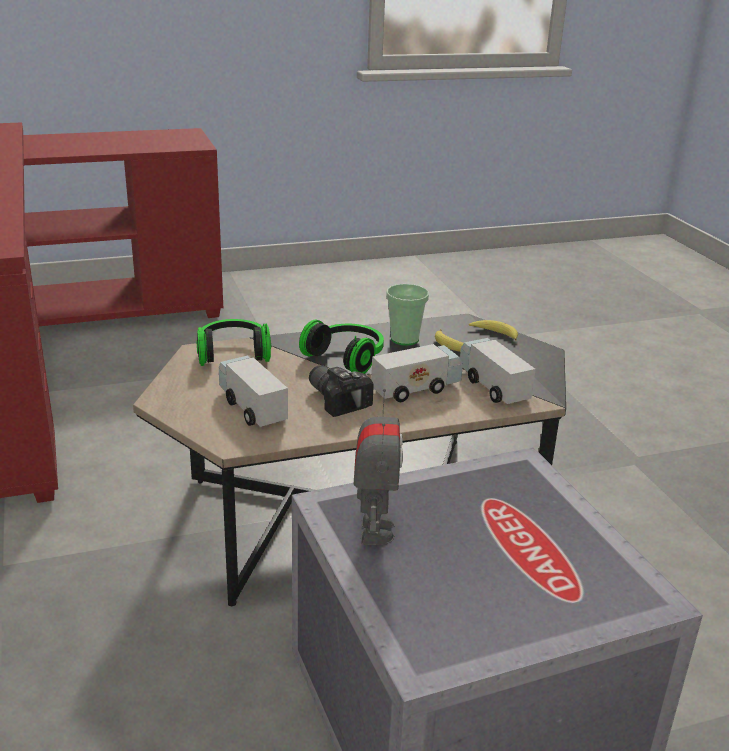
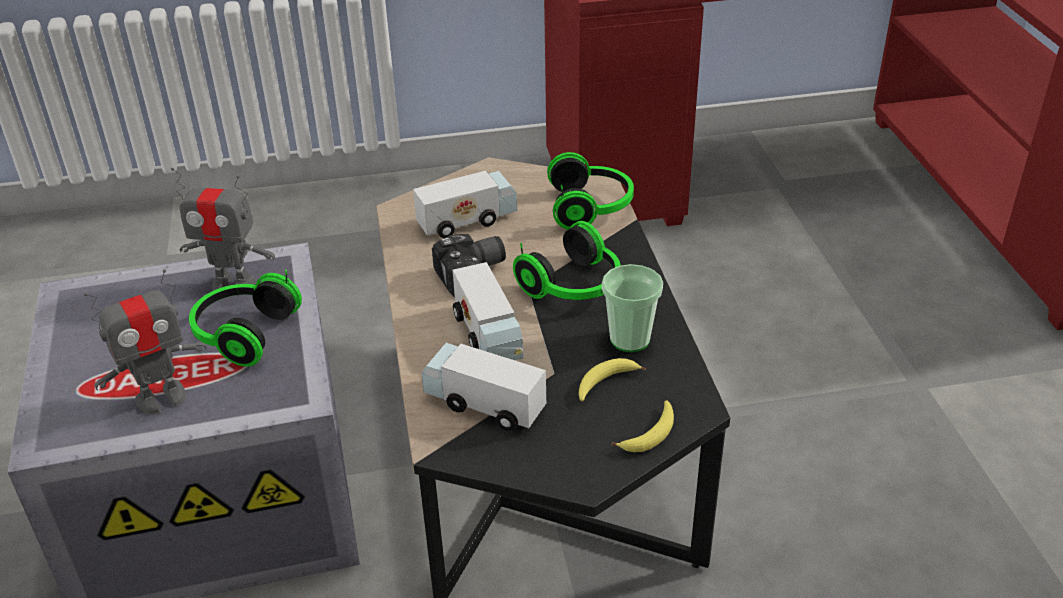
camera: 100 degrees right, 10 degrees up
(453, 508) = (242, 334): none -> headphones
(493, 386) = (484, 403): toy truck -> toy truck turned 135 degrees counterclockwise
(560, 539) = (161, 398): none -> toy robot

